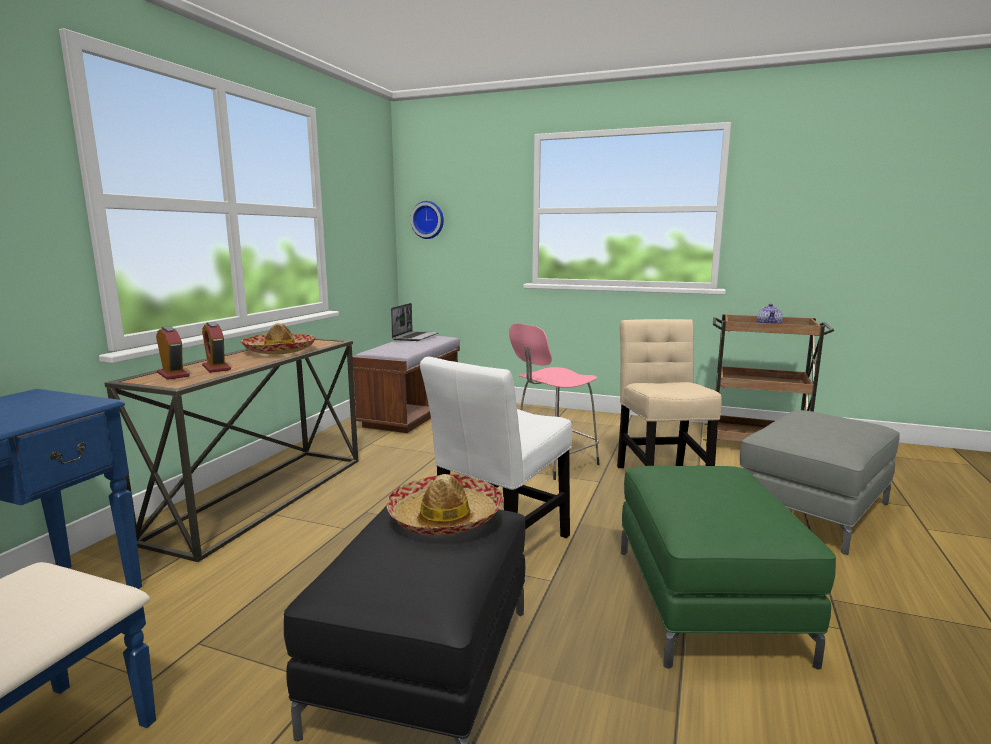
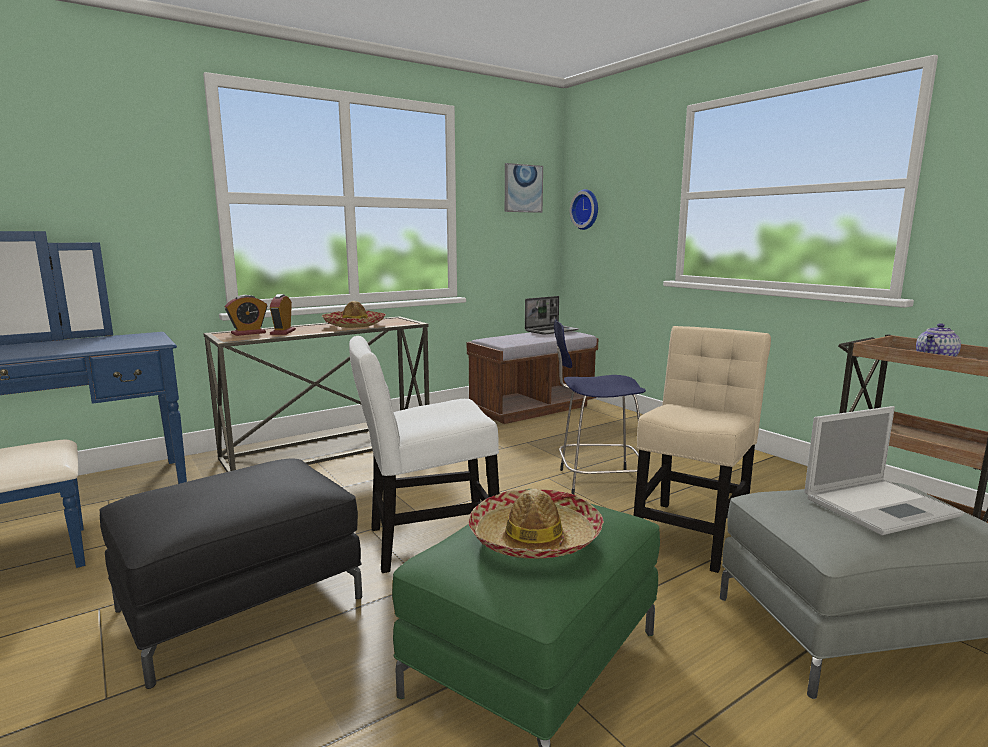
camera: 35 degrees right, 0 degrees up
(173, 375) = (248, 333): alarm clock -> alarm clock turned 60 degrees clockwise
(369, 197) = (523, 188): none -> picture
(445, 517) = (272, 477): hat -> hat (534, 538)
(553, 463) = (596, 482): pink stool -> blue stool
(827, 423) = (881, 506): none -> laptop

